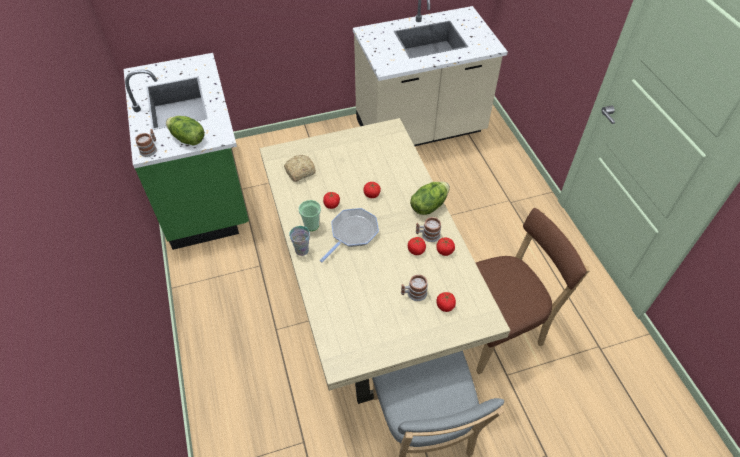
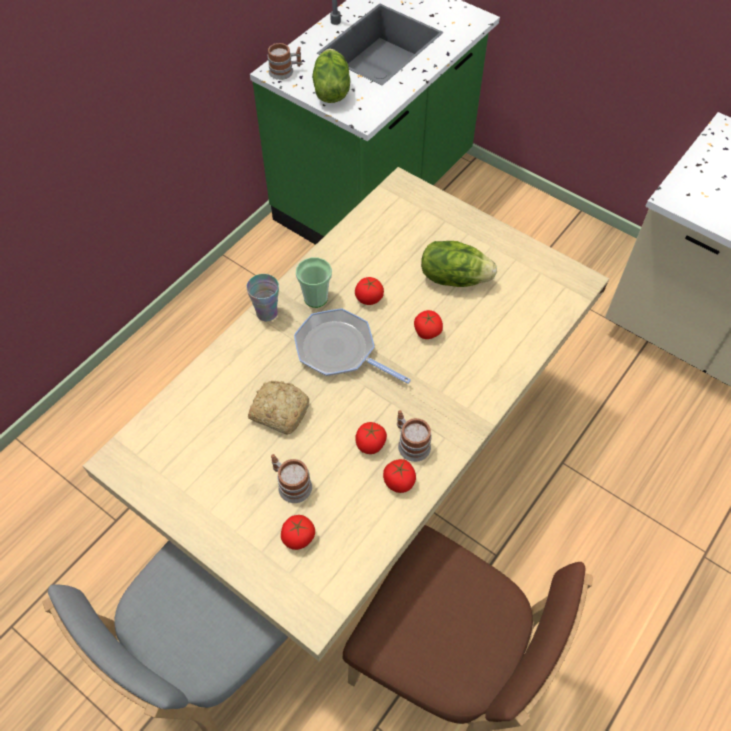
camera: 55 degrees right, 5 degrees up
(299, 172) = (394, 230): bread -> bread (279, 411)
(352, 233) = (339, 350): frying pan -> frying pan turned 150 degrees counterclockwise
(428, 205) = (468, 412): lettuce -> lettuce (454, 277)

